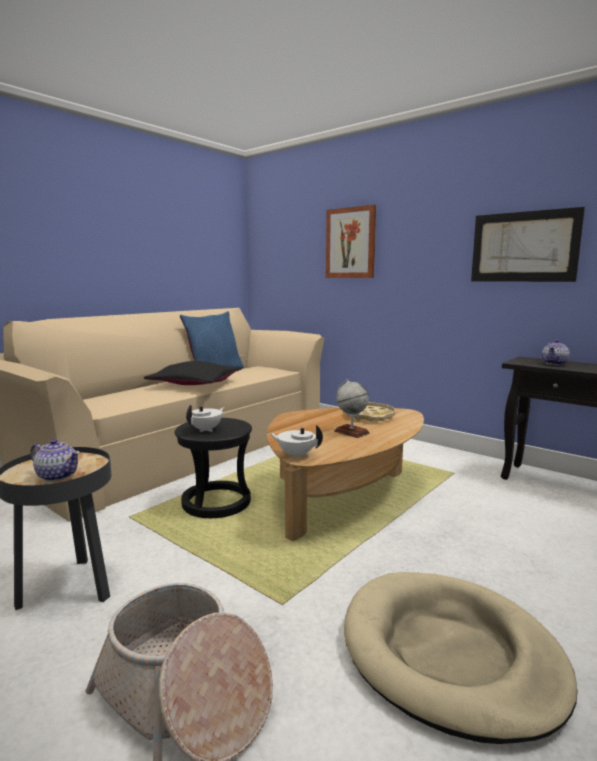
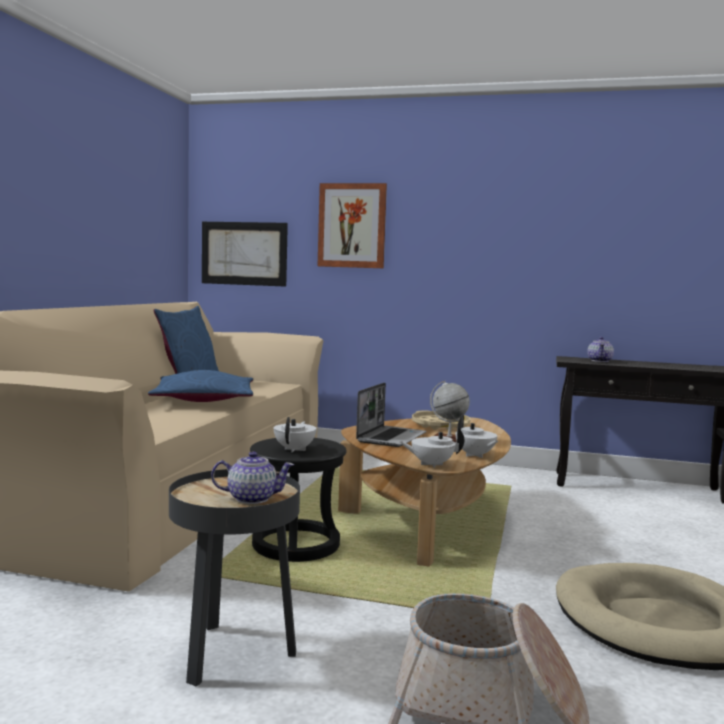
camera: 25 degrees left, 5 degrees down
(195, 383) = (204, 400): black pillow -> blue pillow
(307, 424) = (391, 437): none -> laptop
(350, 450) = (475, 455): none -> white teapot
(523, 247) = (557, 242): picture -> picture (244, 253)

